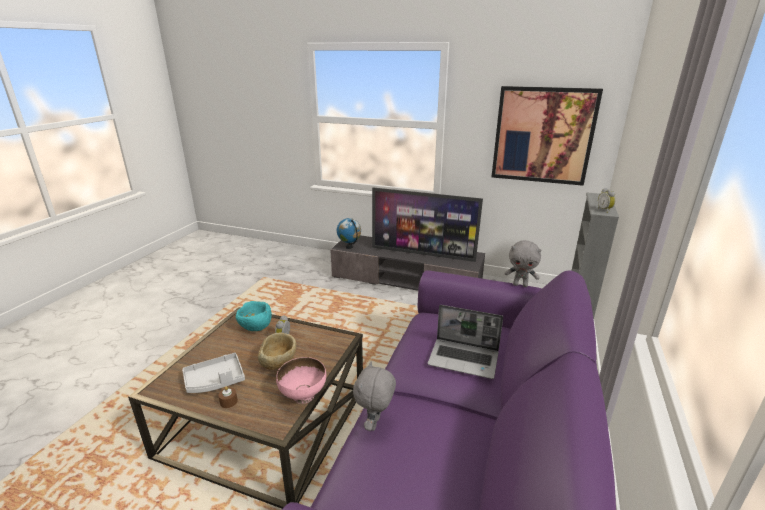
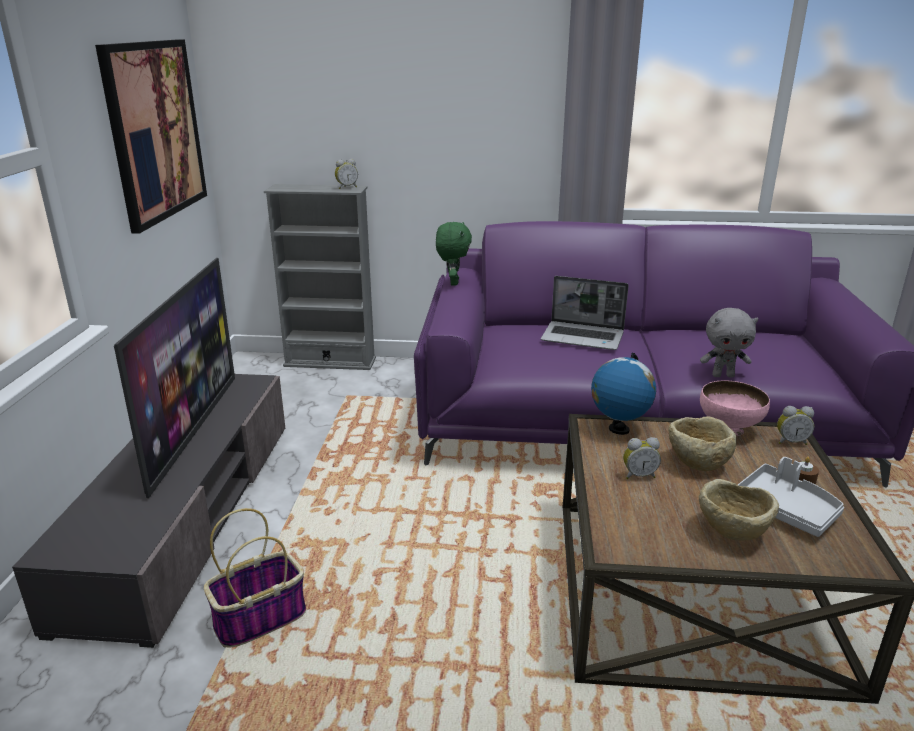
camera: 105 degrees left, 0 degrees up
(218, 352) = (731, 534): none -> beige bowl
(255, 328) = (634, 517): turquoise bowl -> none
(268, 421) = (790, 441): none -> alarm clock
(334, 294) = (261, 618): none -> basket
(349, 247) = (133, 540): globe -> globe (618, 429)
(464, 359) = (583, 337): laptop -> laptop turned 105 degrees clockwise
(520, 285) = (453, 282): grey plush toy -> green plush toy

